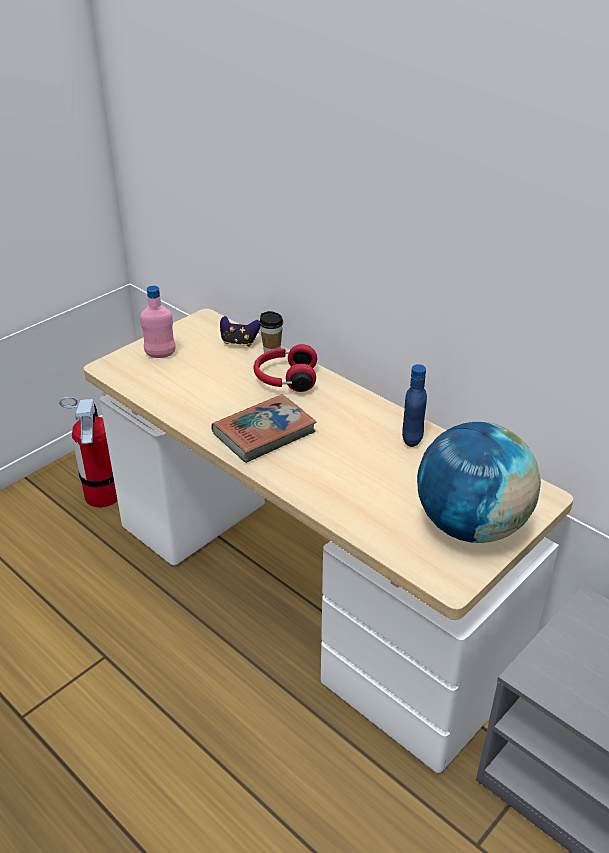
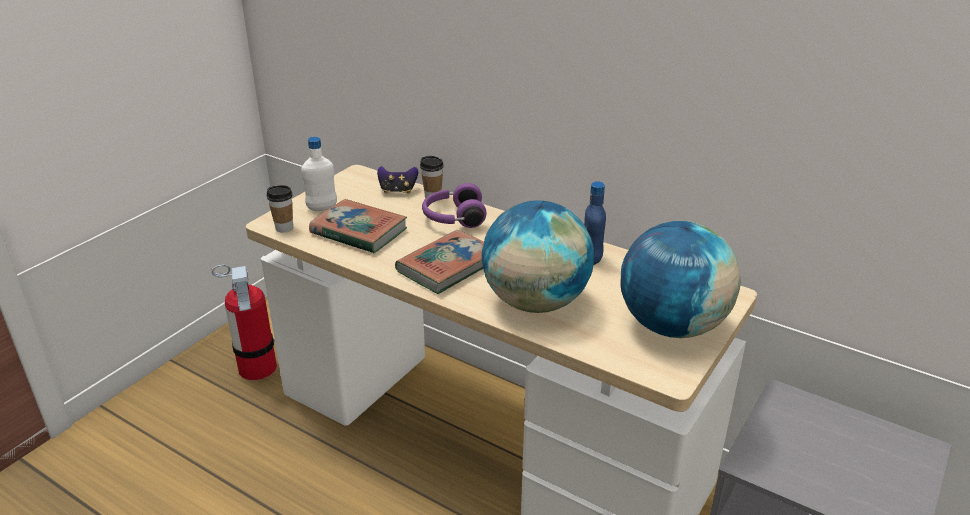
camera: 10 degrees left, 5 degrees down
(119, 373) = (284, 228): none -> cup
(160, 355) = (322, 208): pink bottle -> white bottle
(188, 384) = (359, 231): none -> book
(285, 379) = (453, 219): red headphones -> purple headphones
(339, 482) = (535, 302): none -> globe

